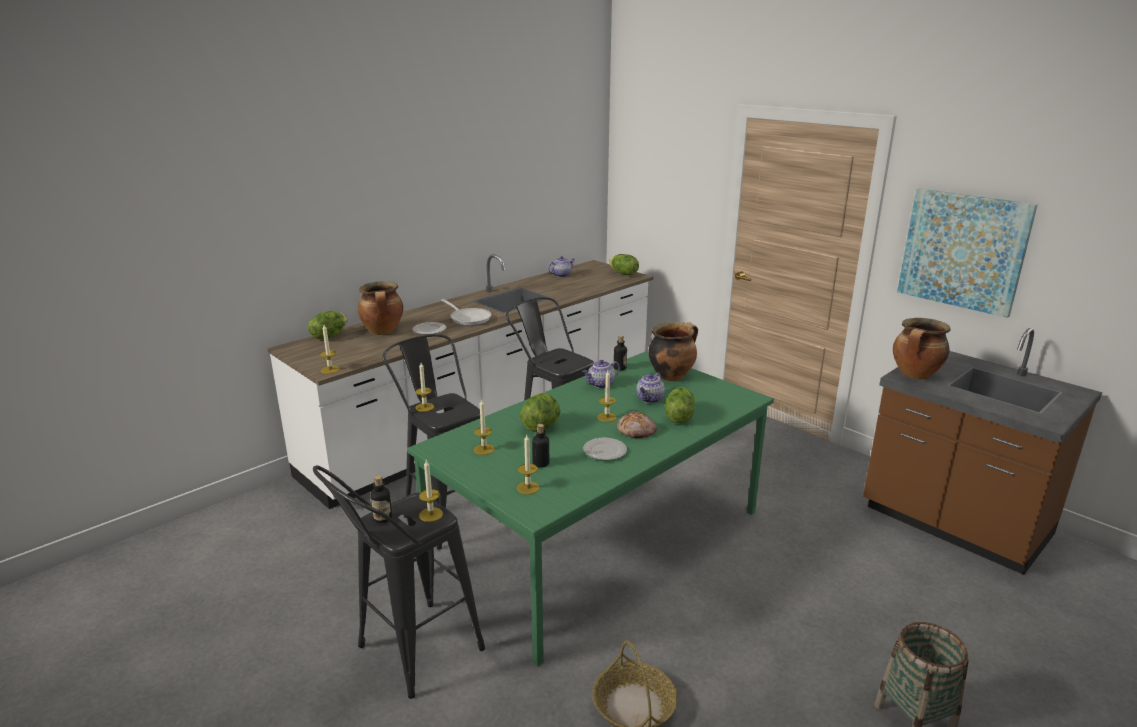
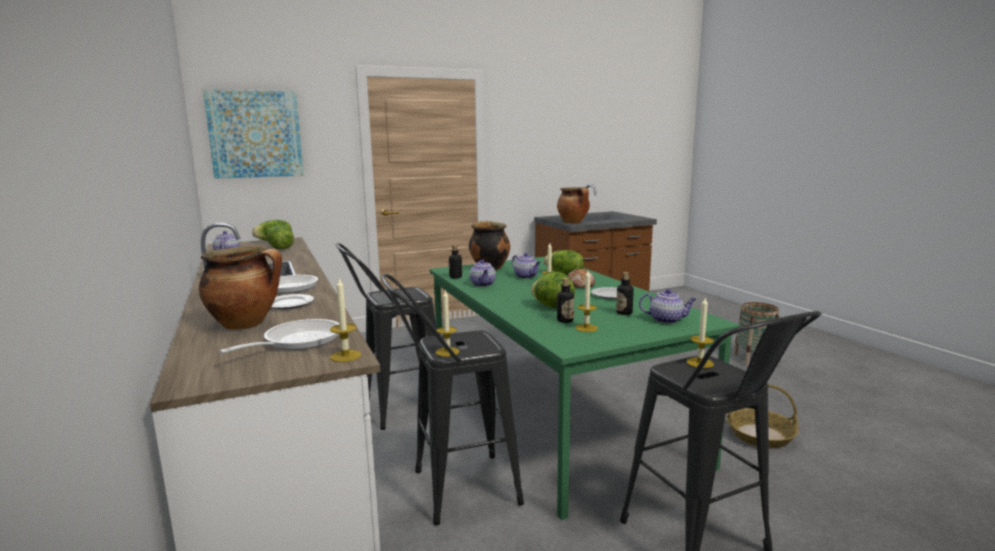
camera: 70 degrees left, 10 degrees down
(329, 336) = (192, 355): lettuce -> lettuce (280, 248)
(353, 352) = (297, 341): none -> frying pan
(382, 518) = (707, 384): bottle -> bottle (565, 320)
(528, 488) = (667, 320): candle -> teapot
(963, 250) = (537, 152): picture -> picture (255, 134)

